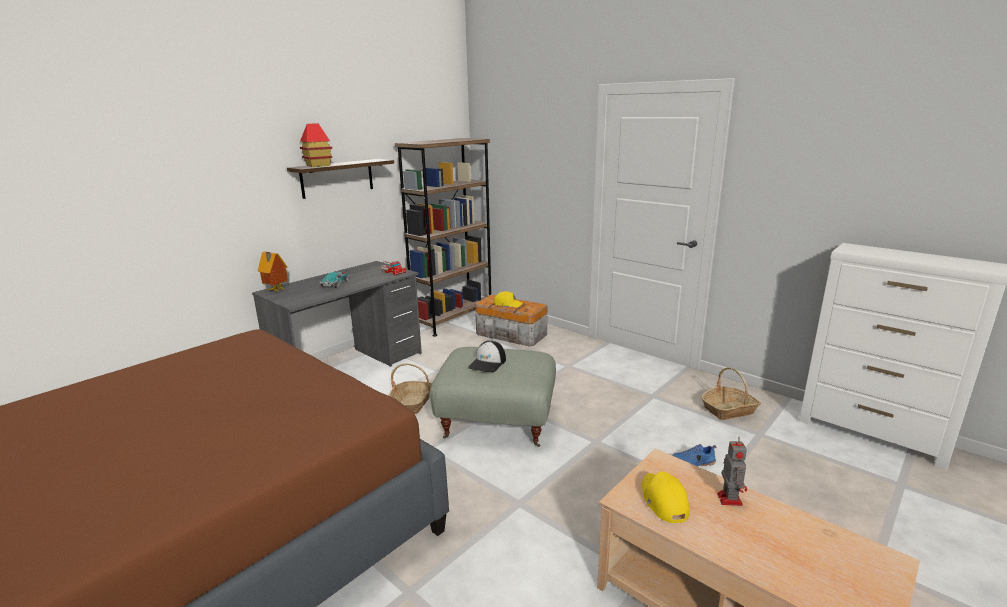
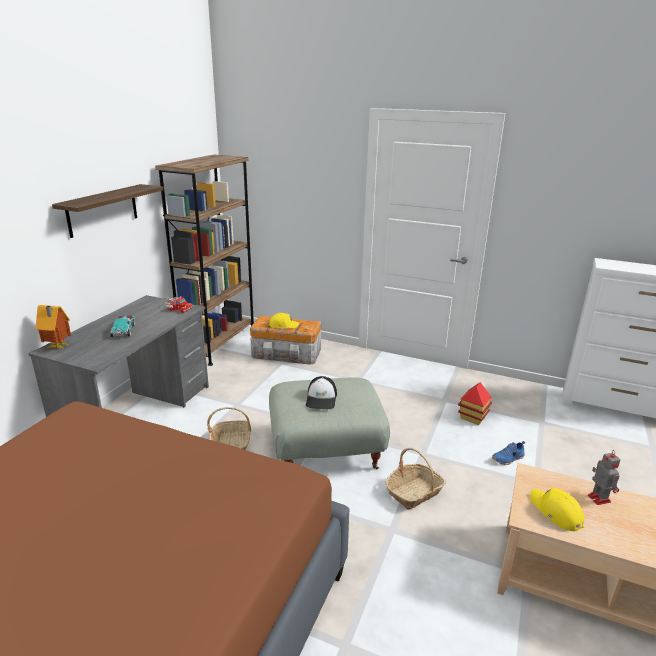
camera: 20 degrees left, 5 degrees up
(318, 165) = (87, 199): toy house -> toy house (472, 417)
(729, 410) = (509, 403): basket -> basket (414, 492)

